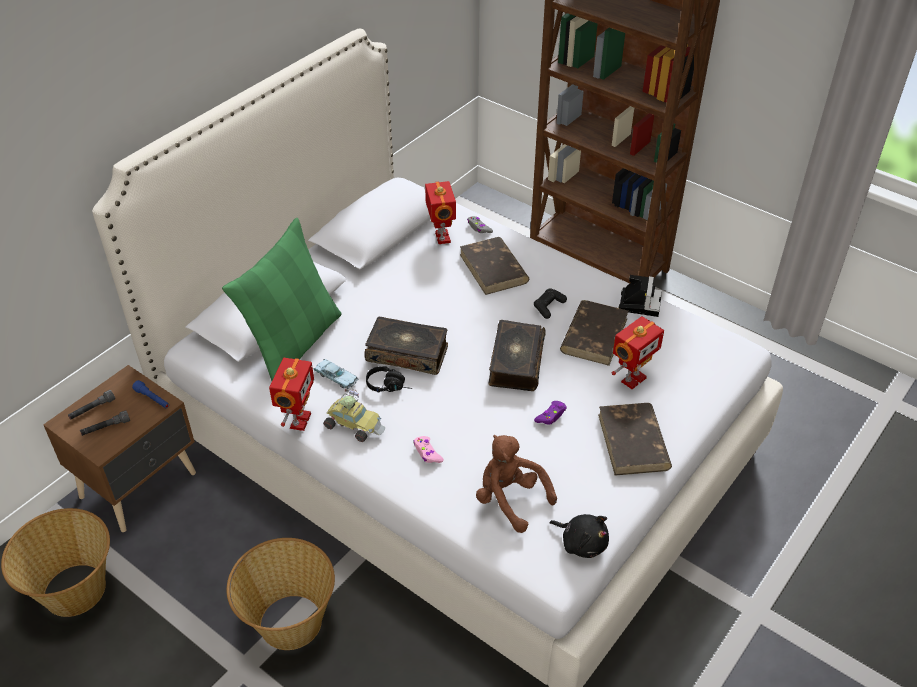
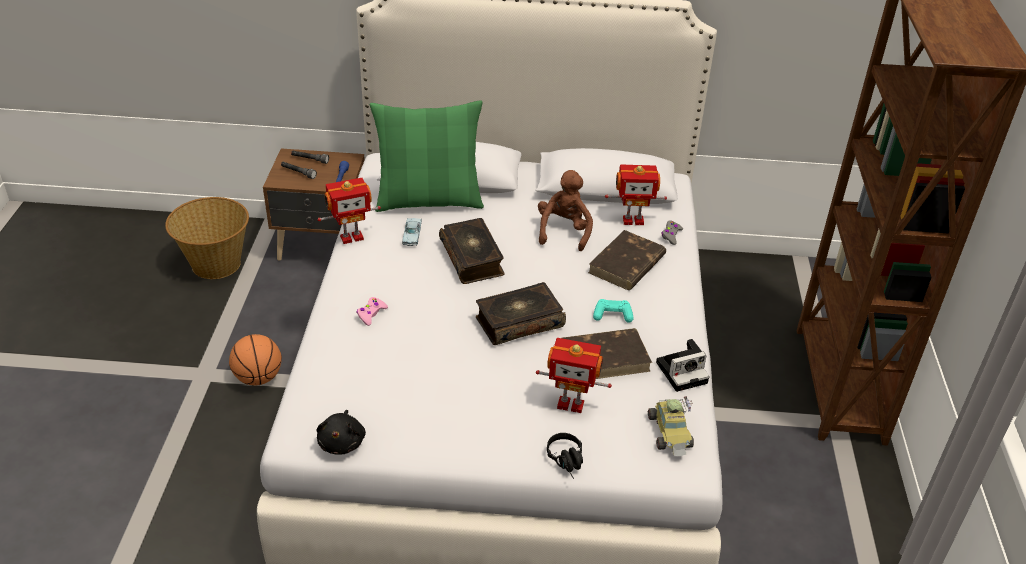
camera: 55 degrees right, 5 degrees down
(289, 622) = (258, 378): basket -> basketball
(354, 424) = (370, 265): toy car -> toy car (671, 433)
(390, 386) = (427, 265): black headphones -> black headphones (568, 462)
(441, 237) = (633, 220): toy robot -> toy robot turned 45 degrees clockwise
(510, 499) = (356, 379): brown plush toy -> brown plush toy (564, 231)
(548, 307) = (612, 315): black game controller -> turquoise game controller
(551, 416) = (473, 367): purple game controller -> none
(633, 442) = (487, 433): brown book -> none

